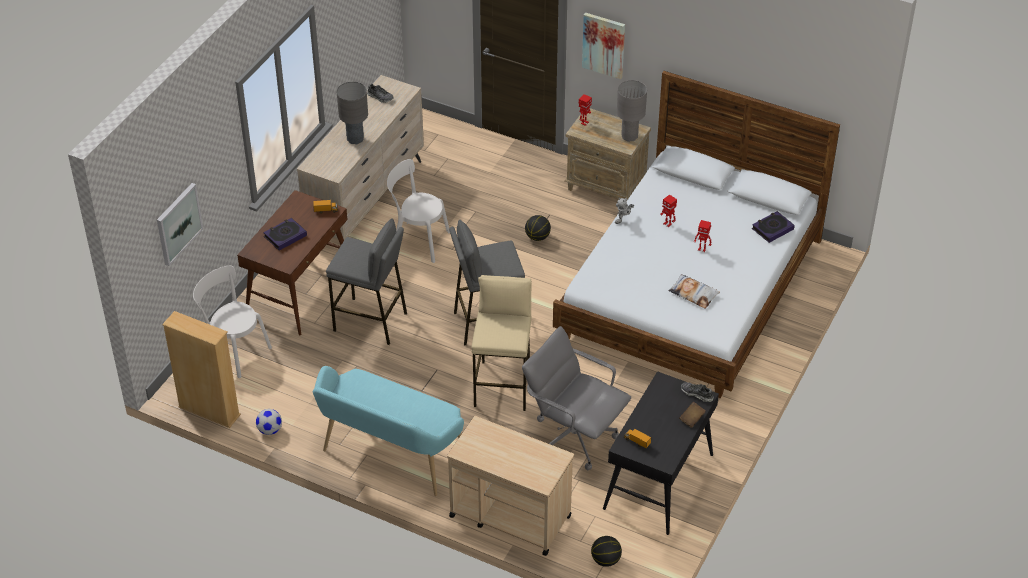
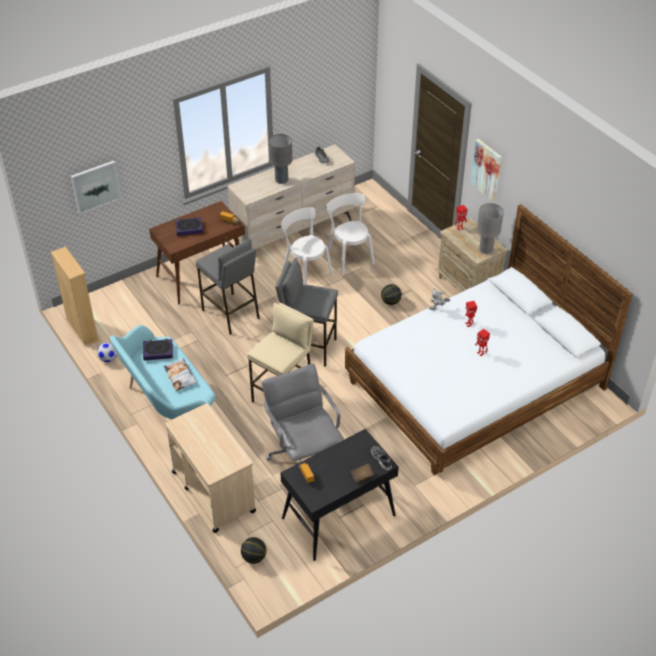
camera: 30 degrees right, 0 degrees up
(234, 351) = (130, 297): white chair -> white chair (349, 257)
(693, 294) = (447, 384): pillow -> pillow (180, 376)
(772, 229) = (549, 360): book -> book (158, 351)

